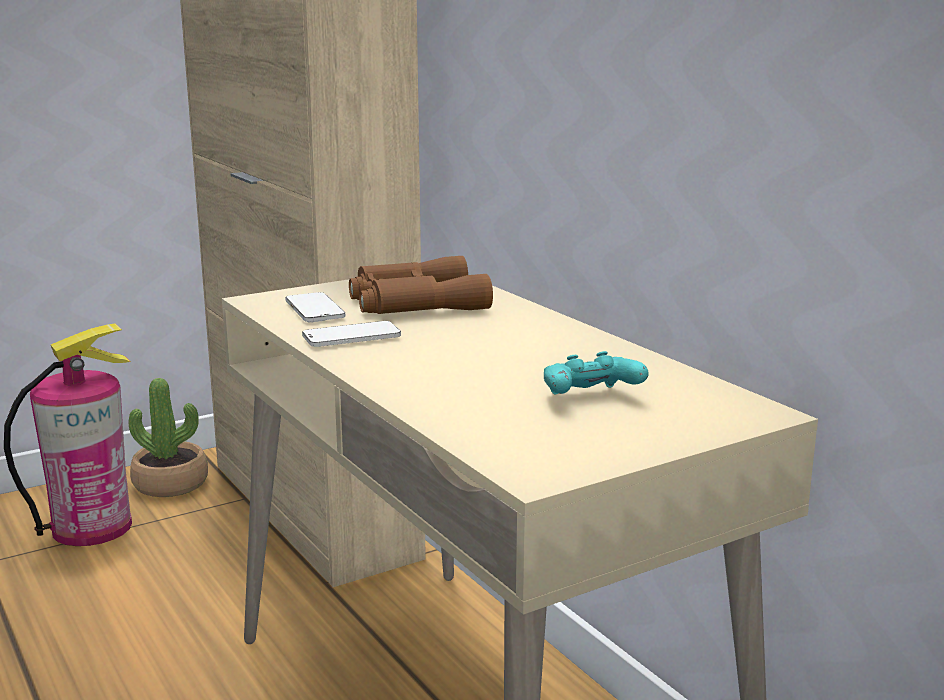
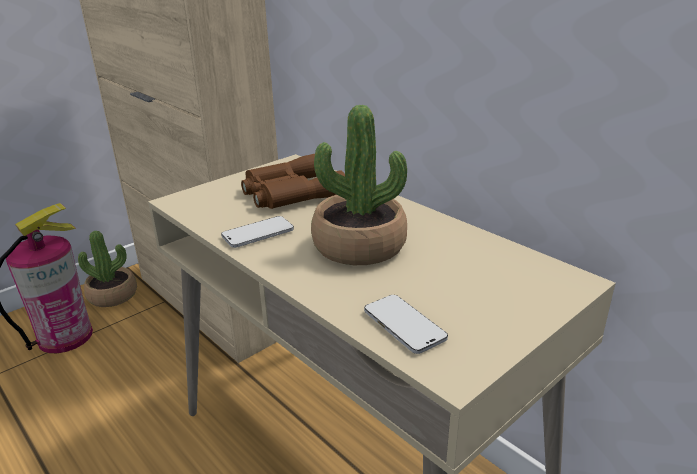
camera: 10 degrees left, 10 degrees up
(314, 310) = (221, 208): phone -> phone (404, 325)
(480, 358) = (359, 246): none -> potted plant
(590, 398) = (454, 280): turquoise game controller -> none

